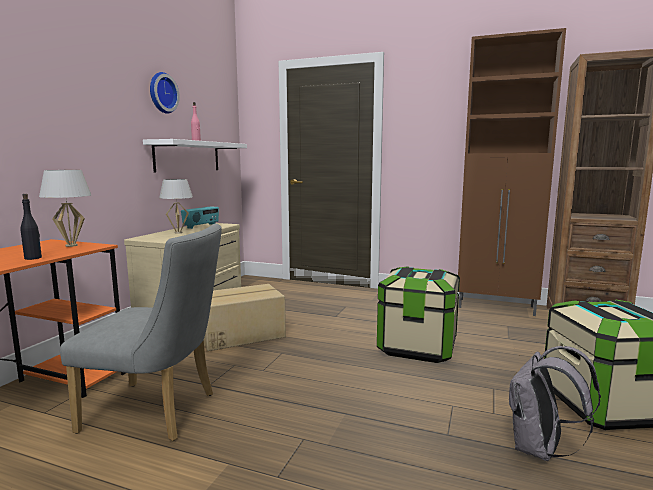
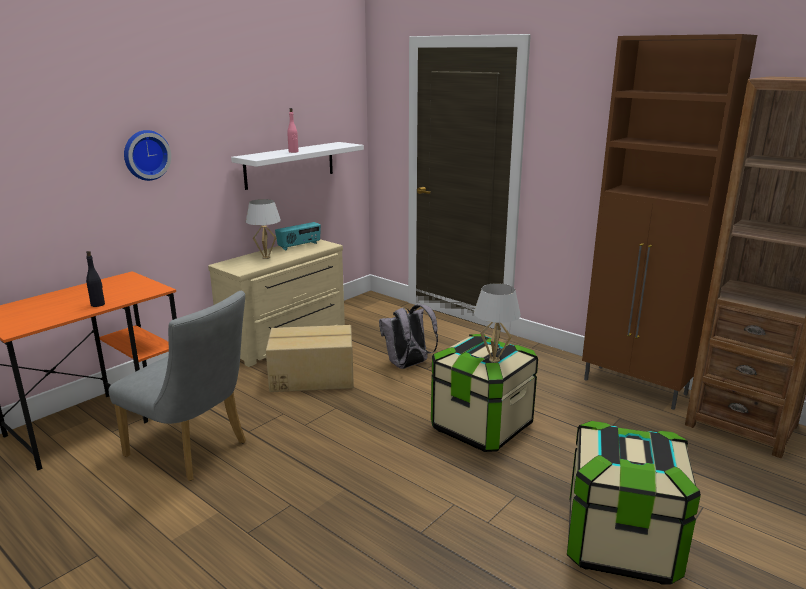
camera: 20 degrees right, 10 degrees up
(71, 245) = (138, 286): white table lamp -> white table lamp (494, 360)
(161, 93) = (255, 100): wall clock -> wall clock (145, 155)
(540, 449) = (494, 570): grey backpack -> grey backpack (408, 365)

